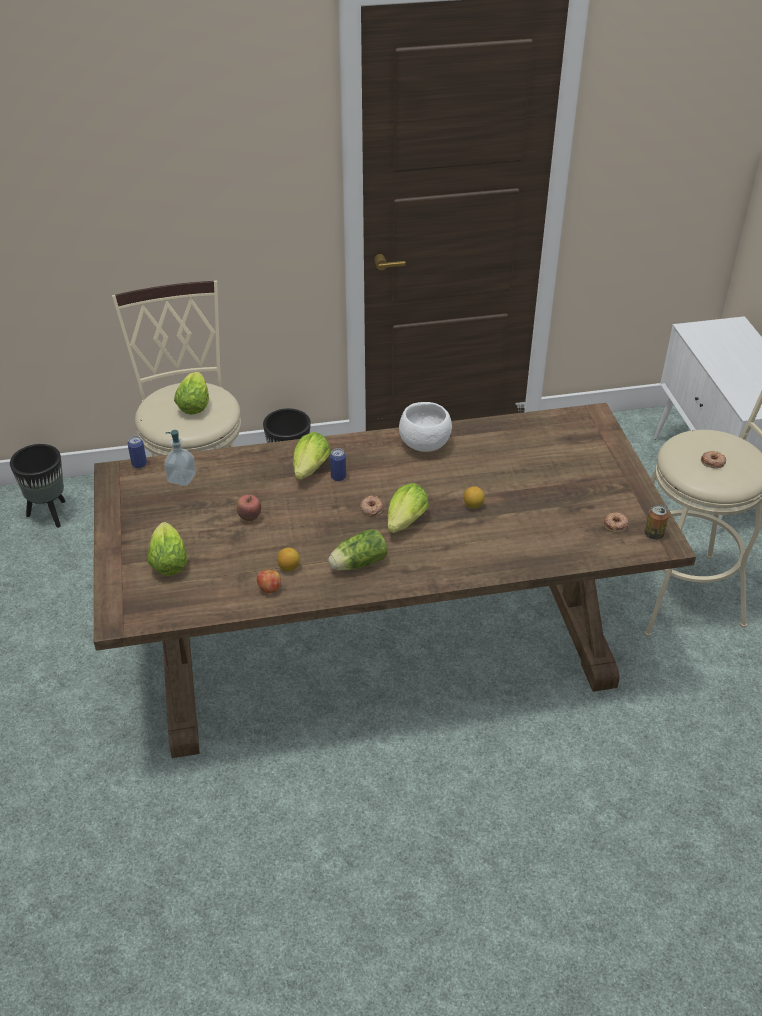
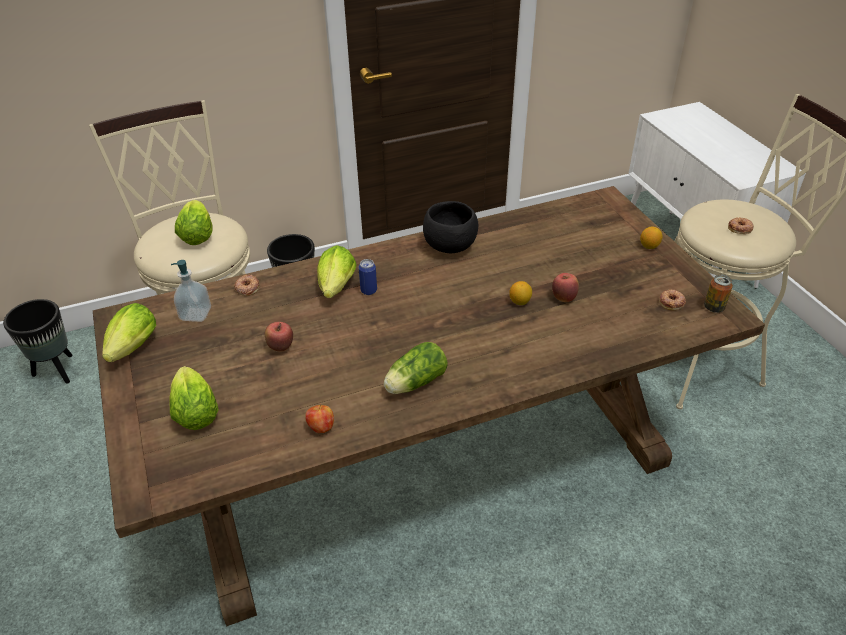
camera: 10 degrees left, 0 degrees up
(139, 464) = (145, 305): can -> none
(289, 567) = (338, 398): lemon -> lemon (649, 246)
(371, 508) = (413, 319): donut -> donut (247, 288)
(404, 524) = (453, 332): lettuce -> lettuce (132, 350)
(425, 444) = (450, 246): white bowl -> black bowl
(515, 507) = (564, 298): none -> apple

